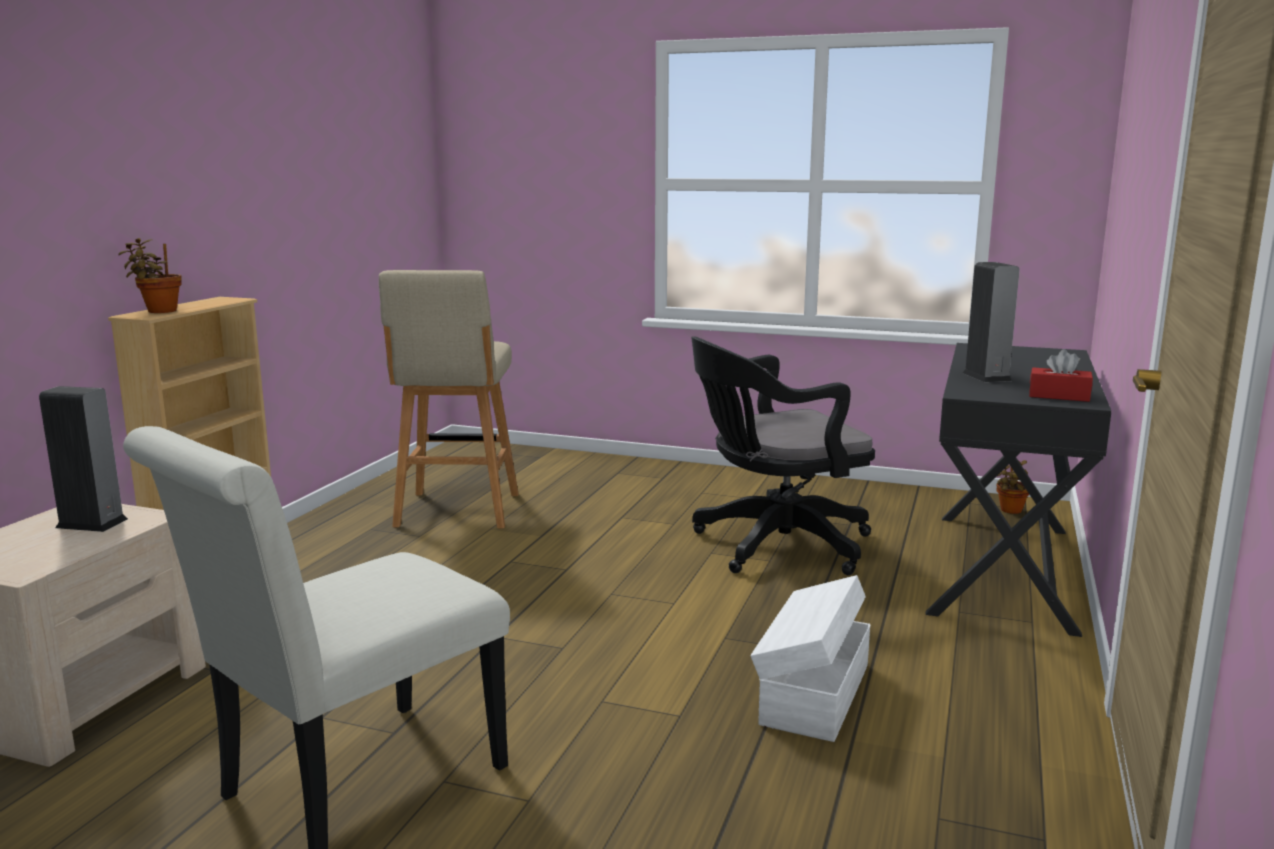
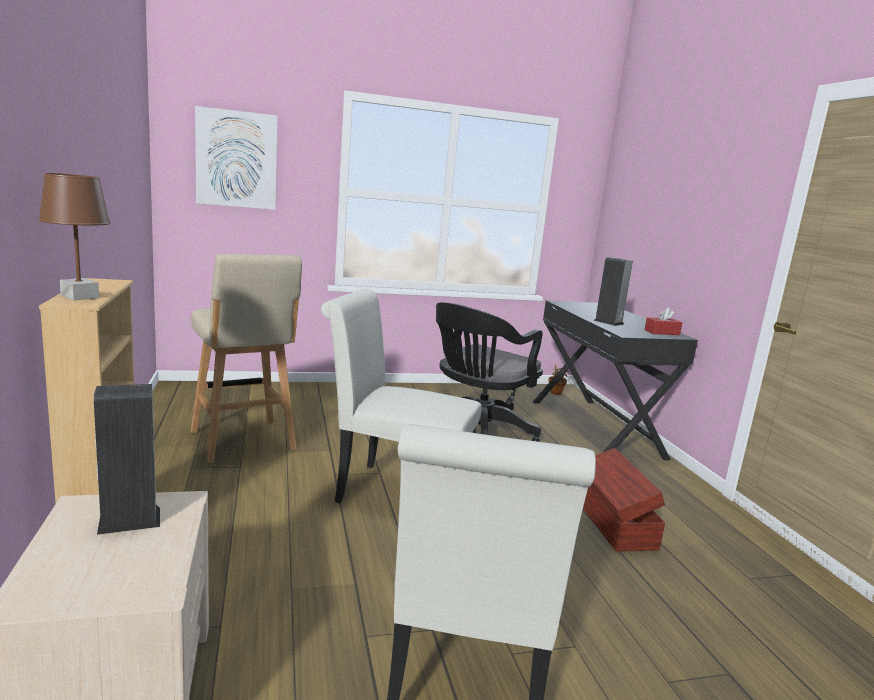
camera: 35 degrees left, 0 degrees up
(158, 311) = (80, 297): potted plant -> brown table lamp
(528, 153) = (237, 159): none -> picture
(552, 593) = (394, 492): none -> white chair
(812, 694) = (613, 524): white storage box -> brown storage box

